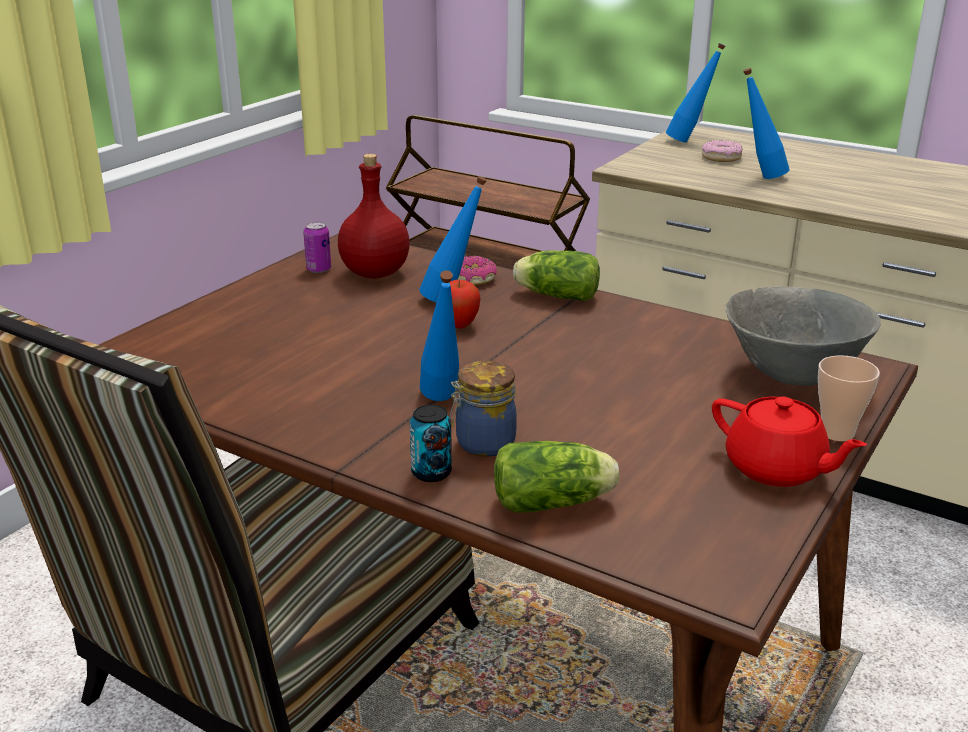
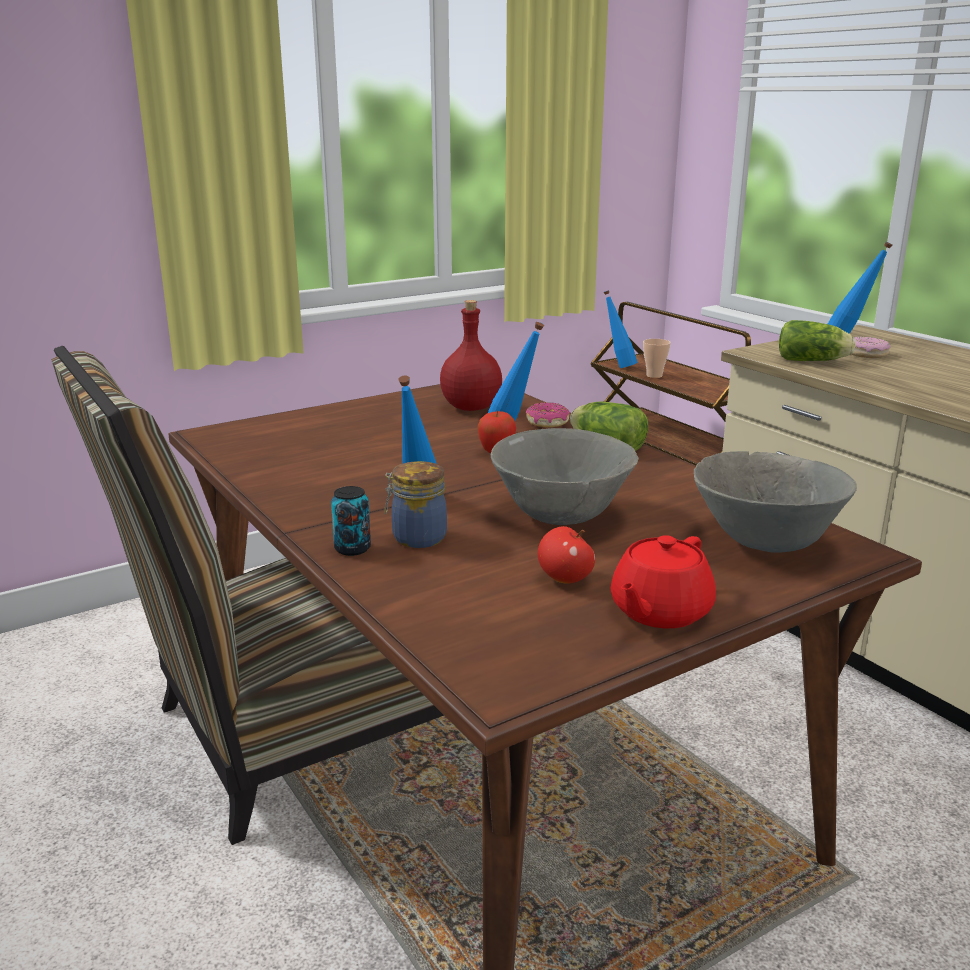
camera: 25 degrees right, 5 degrees down
(318, 269) = (430, 399): can -> none
(555, 503) = (426, 591): lettuce -> lettuce (814, 361)
(595, 386) = (562, 516): none -> grey bowl
(666, 456) = (565, 579): none -> apple
(759, 177) = (888, 373): blue bottle -> blue bottle (618, 367)
(776, 469) = (659, 612): red teapot -> red teapot turned 60 degrees clockwise
(837, 433) = (757, 597): cup -> cup (654, 376)

